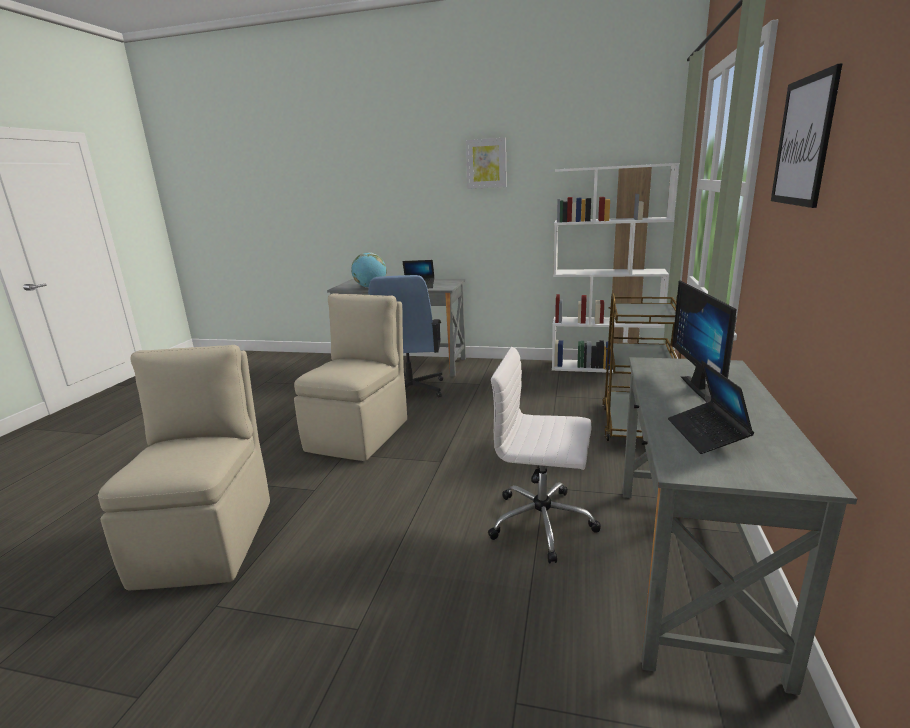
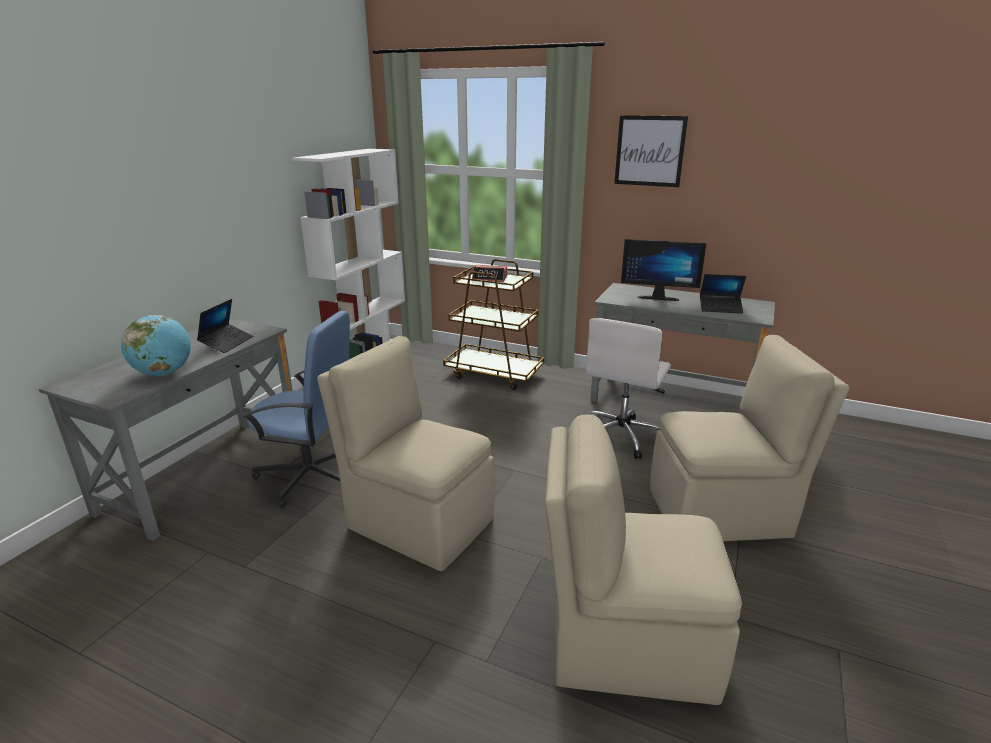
camera: 80 degrees left, 5 degrees up
(388, 612) = (722, 512): none -> beige chair
(486, 163) = (220, 152): picture -> none
(645, 310) = (490, 278): none -> alarm clock

